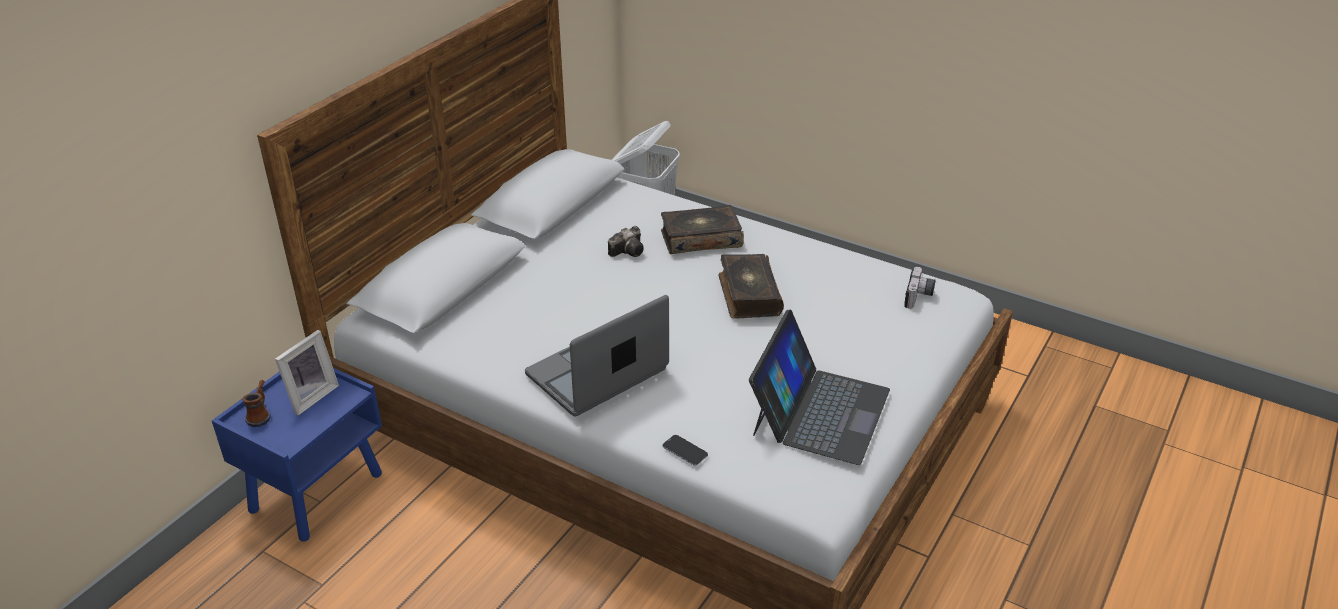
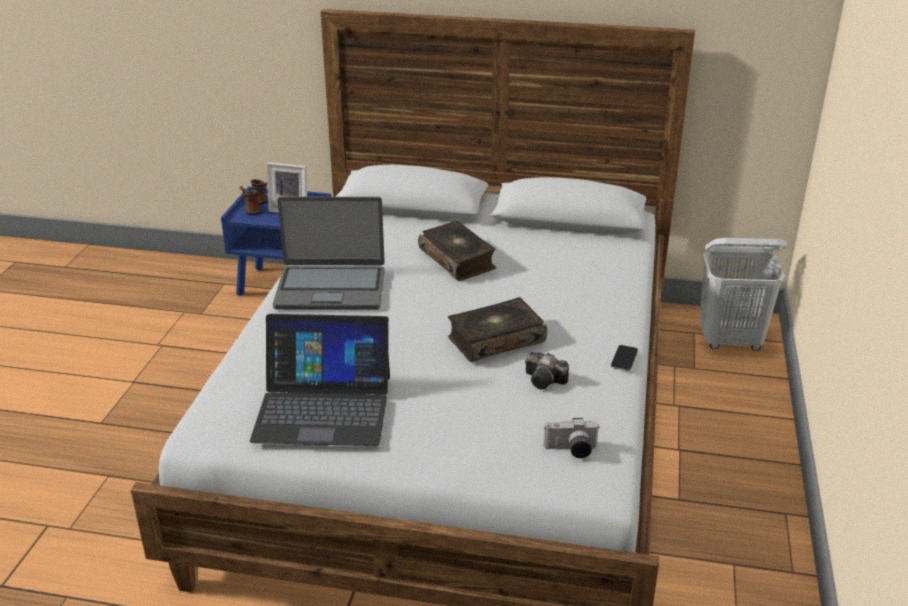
camera: 70 degrees right, 5 degrees down
(277, 430) = (250, 210): none -> mug
(598, 373) = (331, 289): laptop -> laptop turned 150 degrees clockwise
(629, 251) = (523, 267): camera -> camera (546, 381)
(685, 451) = (246, 348): phone -> phone (624, 359)
(701, 239) = (573, 297): book -> book (458, 259)

